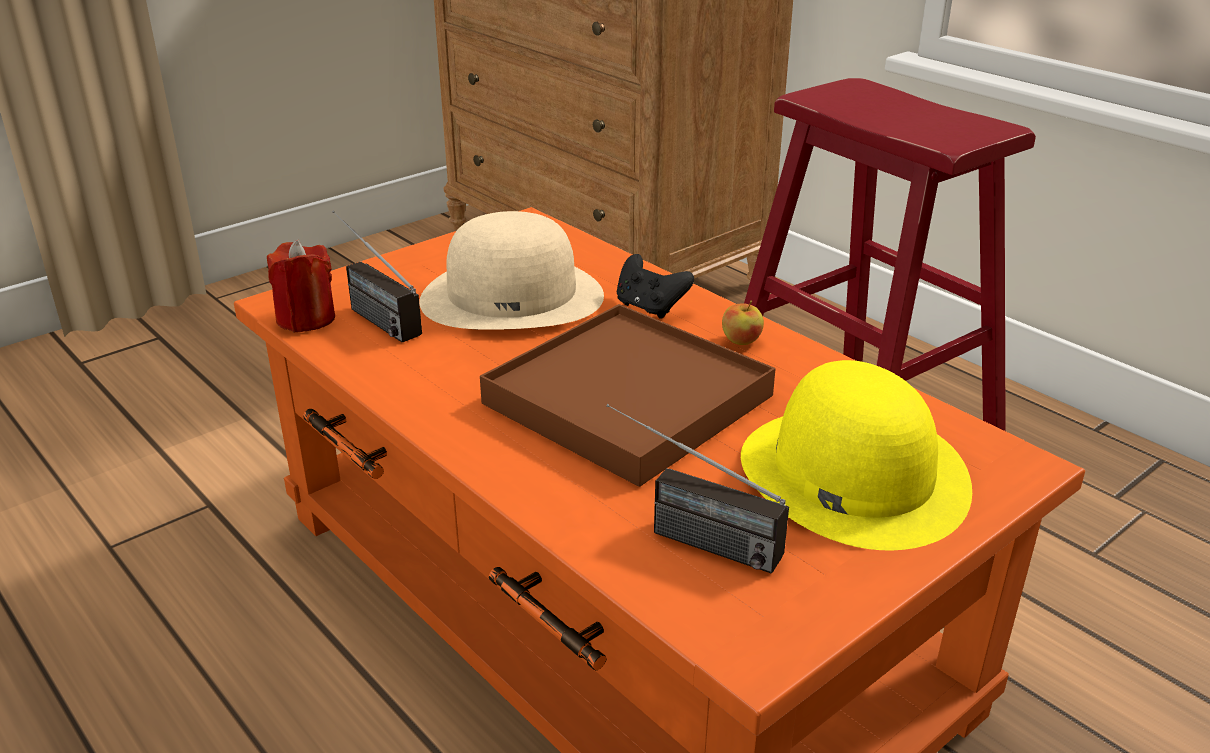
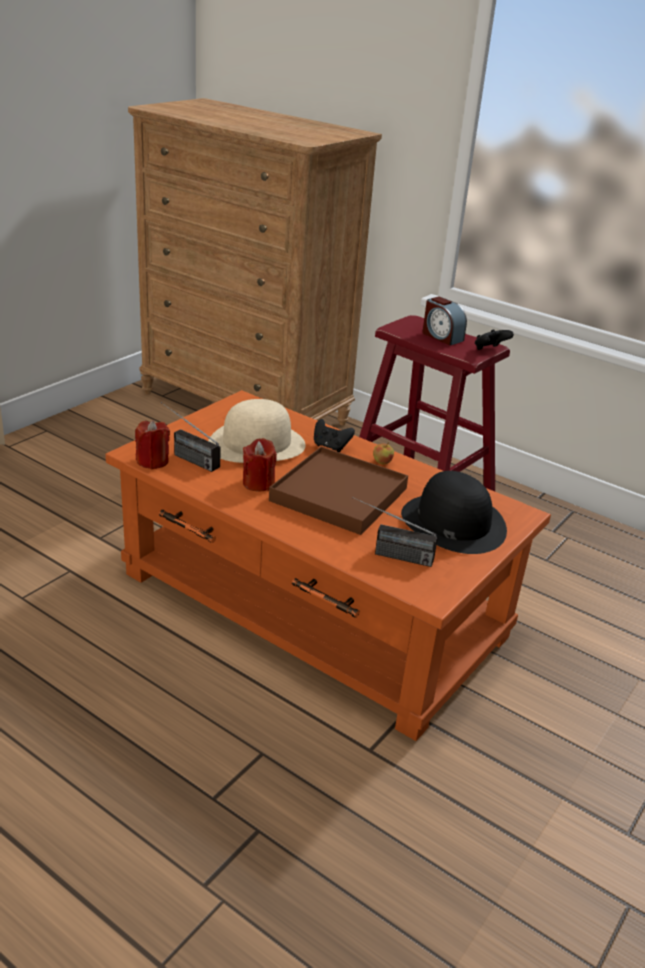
camera: 15 degrees left, 0 degrees up
(479, 368) = (258, 483): none -> red candle
(851, 474) = (452, 522): yellow hat -> black hat
(899, 110) = (441, 336): none -> alarm clock
(991, 133) = (490, 350): none -> black game controller

